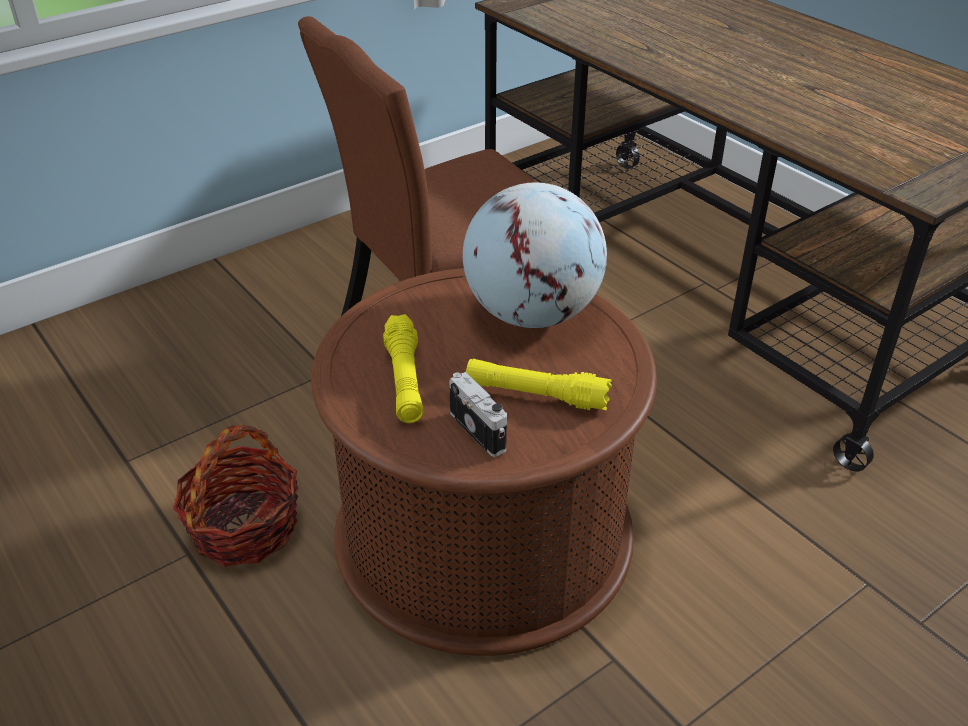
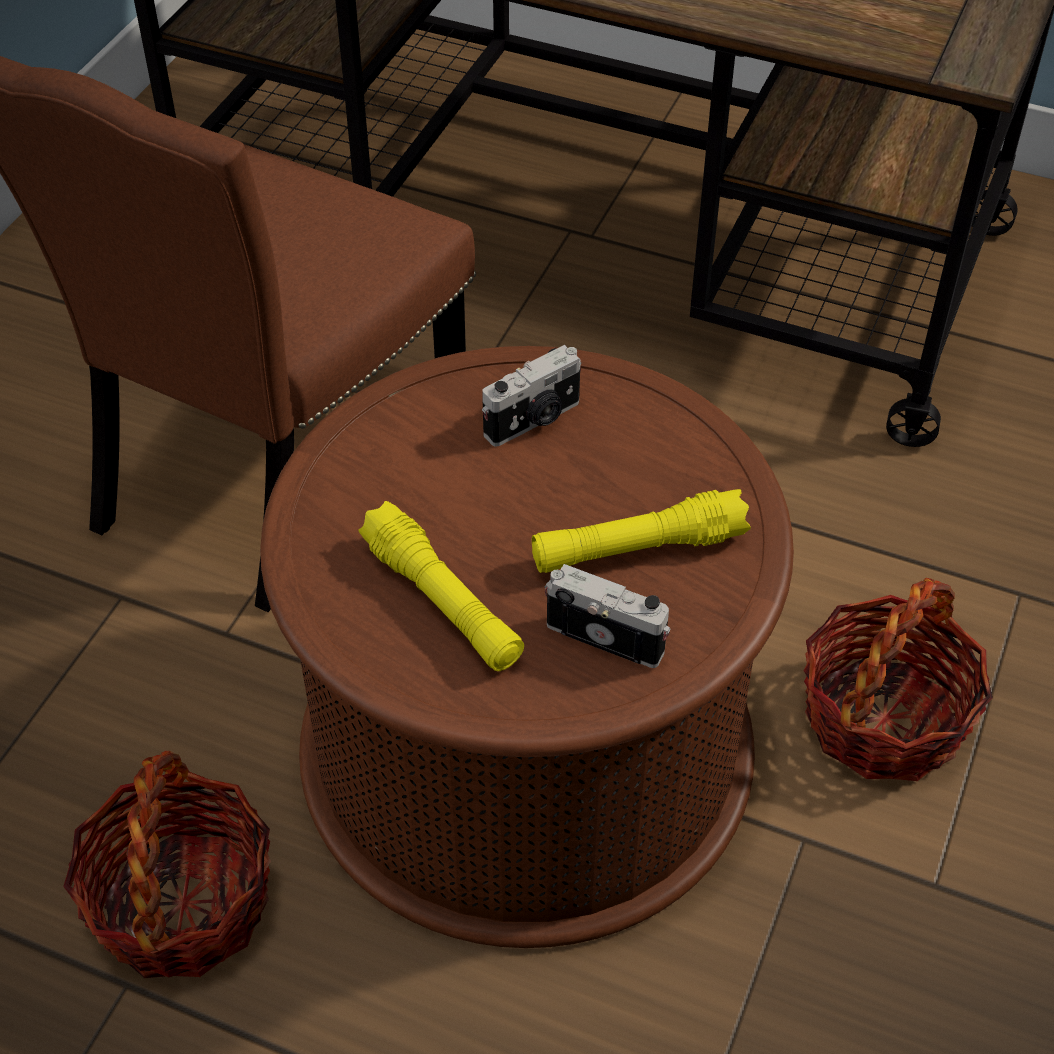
camera: 30 degrees left, 10 degrees up
(532, 314) = (534, 420): globe -> camera
(717, 614) = (883, 717): none -> basket

